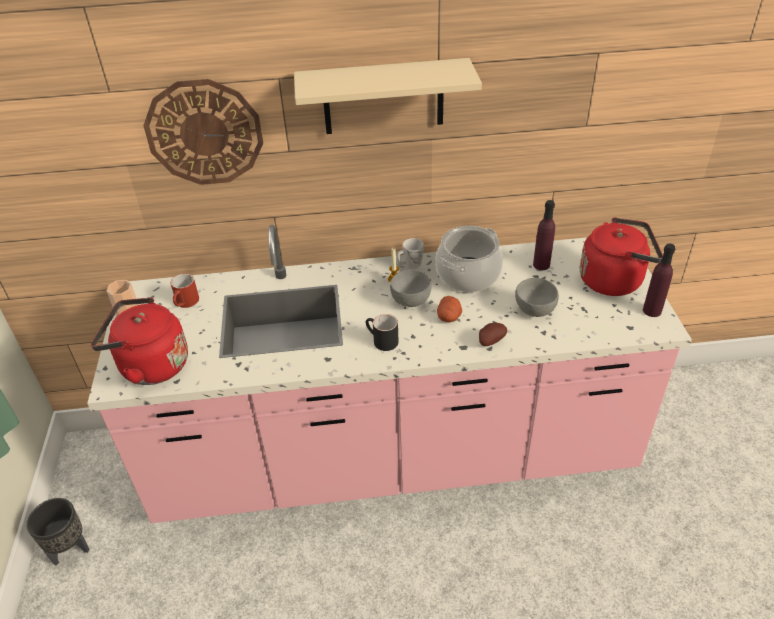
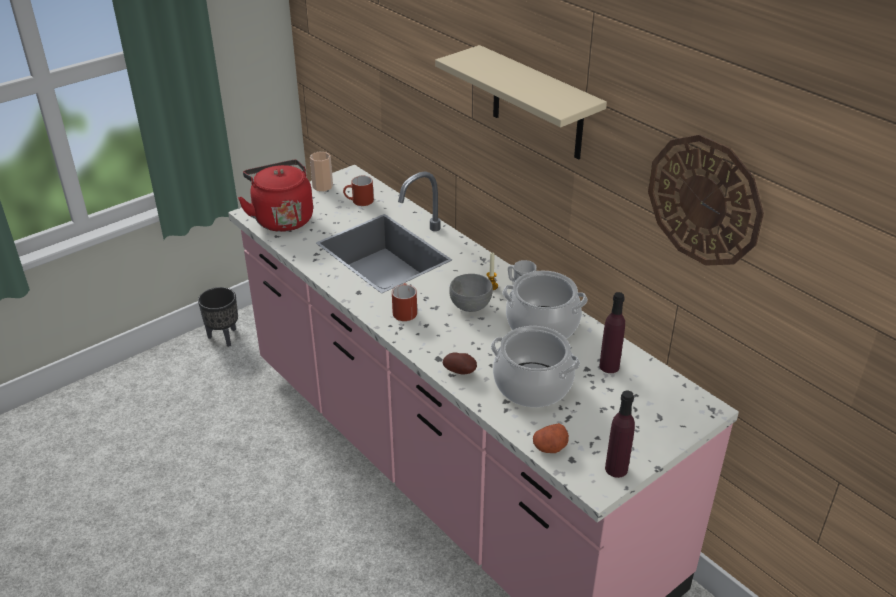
camera: 55 degrees right, 5 degrees down
(204, 133) = (420, 68): wall clock -> wall clock (704, 200)
(381, 341) = (404, 310): black mug -> red mug
(449, 317) = (470, 336): potato -> potato (550, 447)
(534, 310) = (533, 385): grey bowl -> cooking pot
(614, 280) = (640, 426): red kettle -> none

